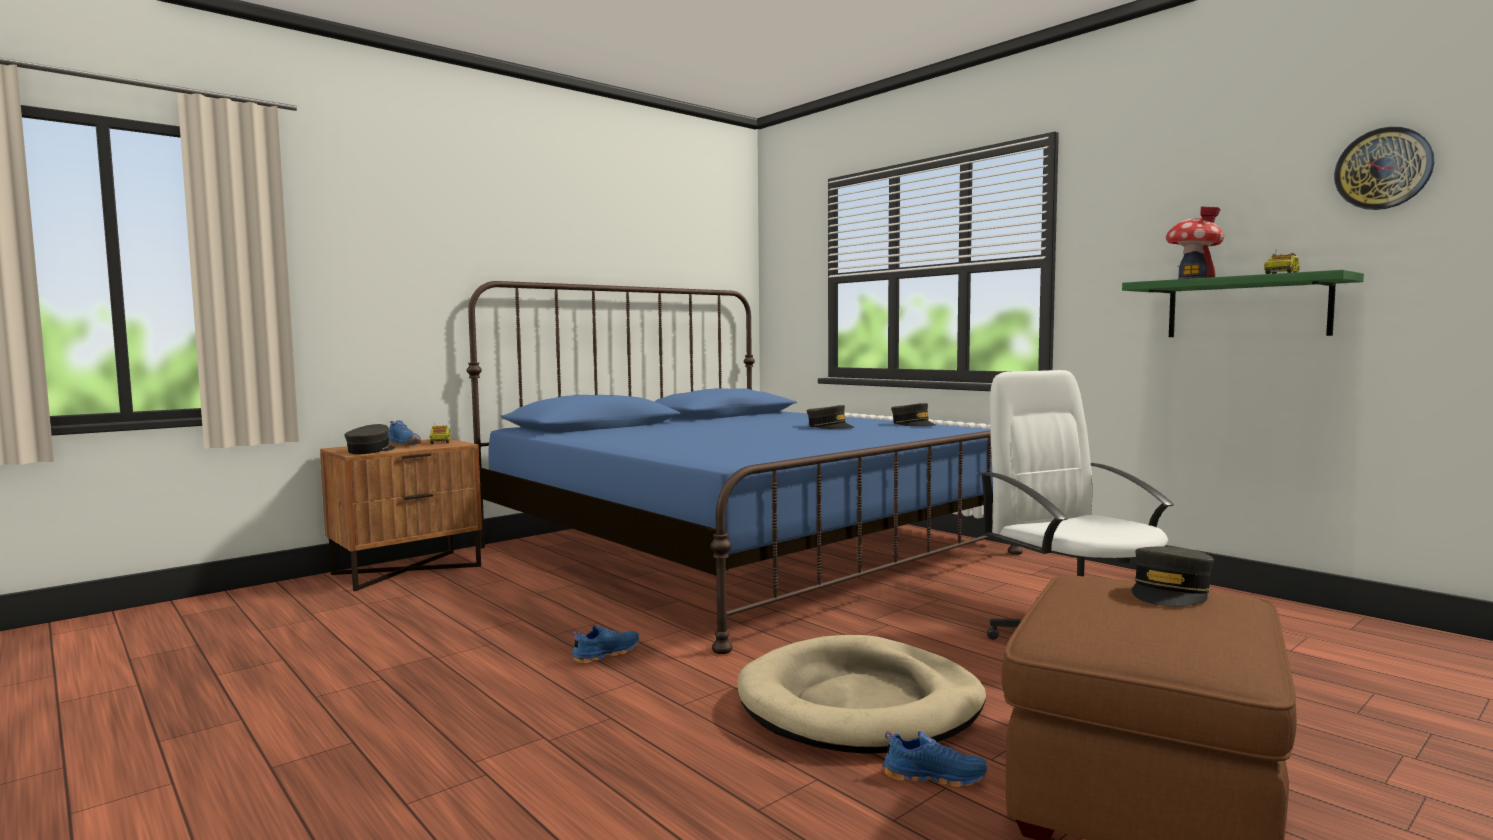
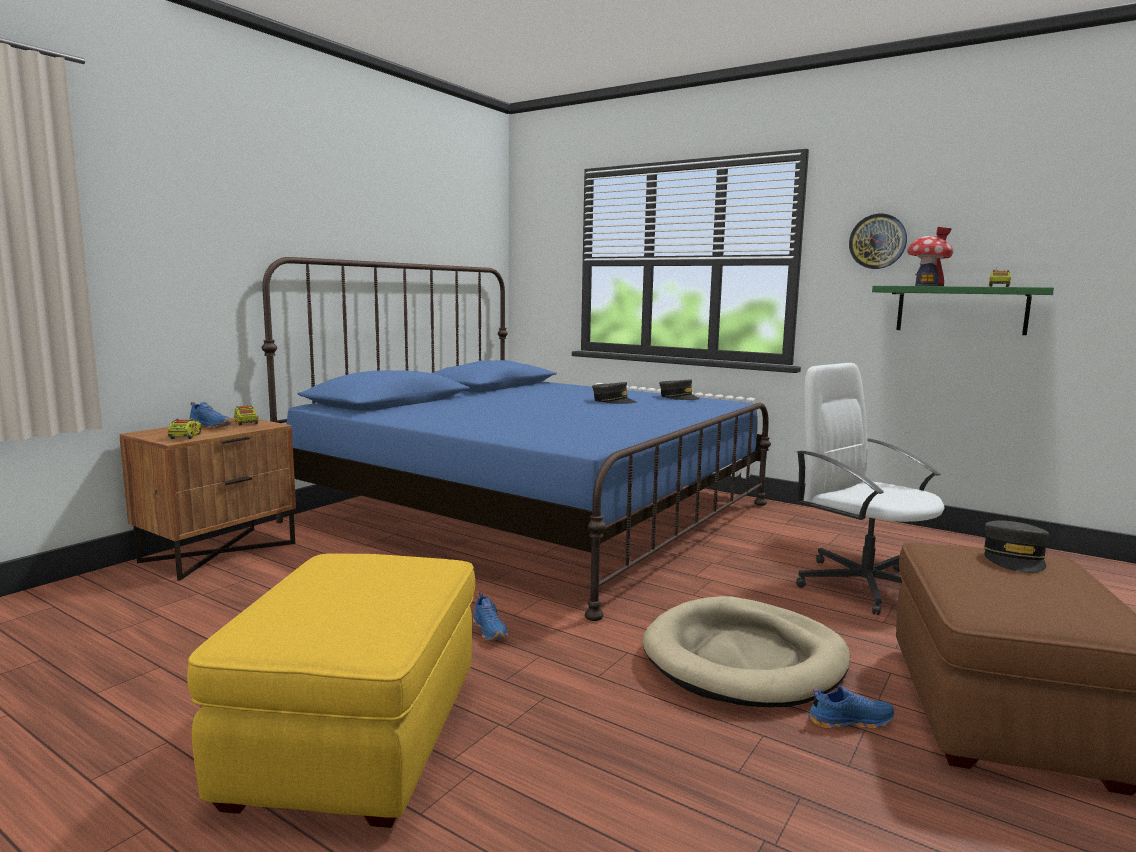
camera: 15 degrees left, 5 degrees up
(371, 451) = (185, 436): grey cap -> toy truck
(403, 733) = (358, 736): none -> yellow ottoman
(605, 654) = (490, 630): blue shoe -> blue shoe turned 120 degrees clockwise
(1383, 169) = (1074, 207): wall clock -> wall clock (877, 241)

